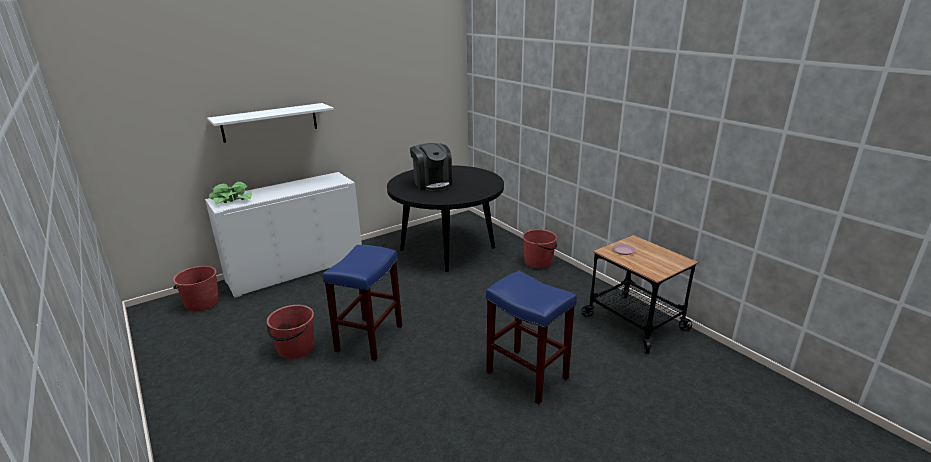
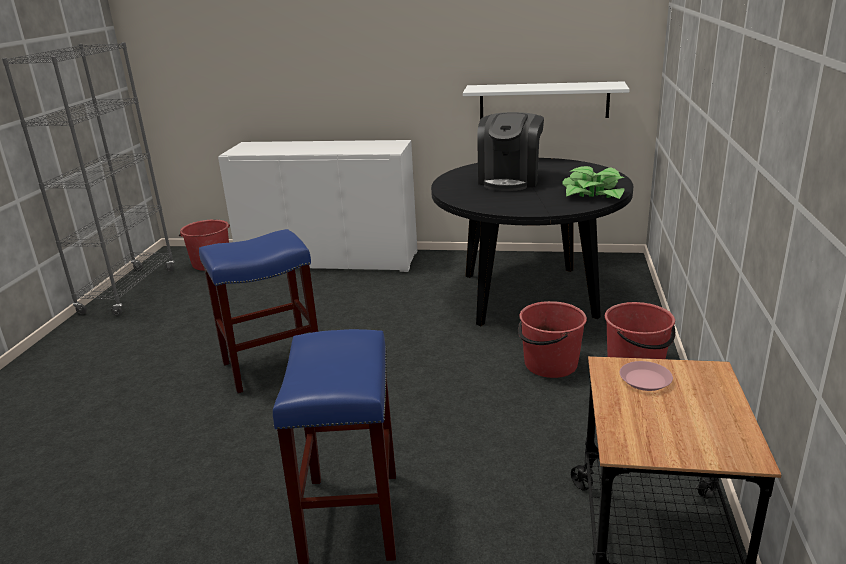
camera: 45 degrees right, 0 degrees up
(162, 347) = (129, 291): none -> grey bookcase
(231, 199) = (257, 147): potted plant -> potted plant (593, 193)
(270, 122) = (323, 54): white shelf -> white shelf (543, 101)
(295, 348) = (201, 341): red bucket -> red bucket (550, 364)

